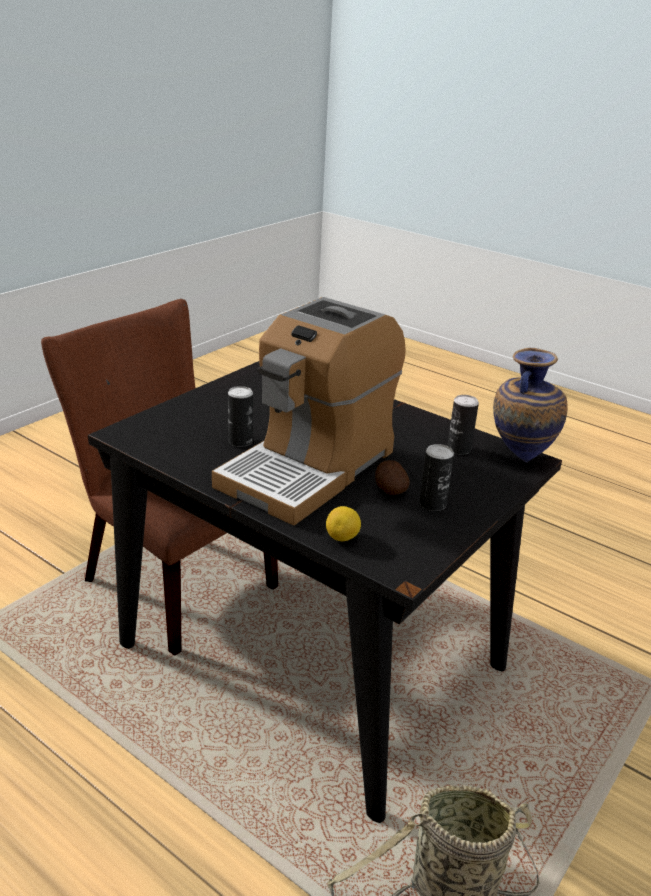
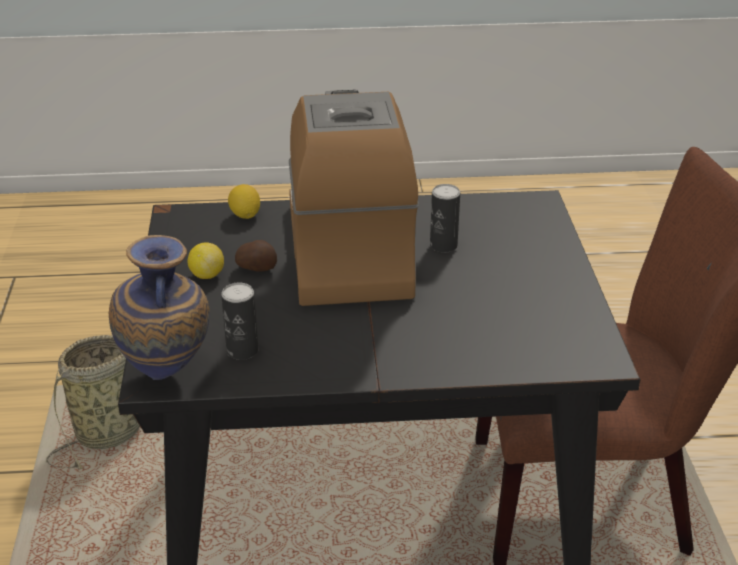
camera: 140 degrees right, 5 degrees up
(432, 504) = (207, 275): can -> lemon

